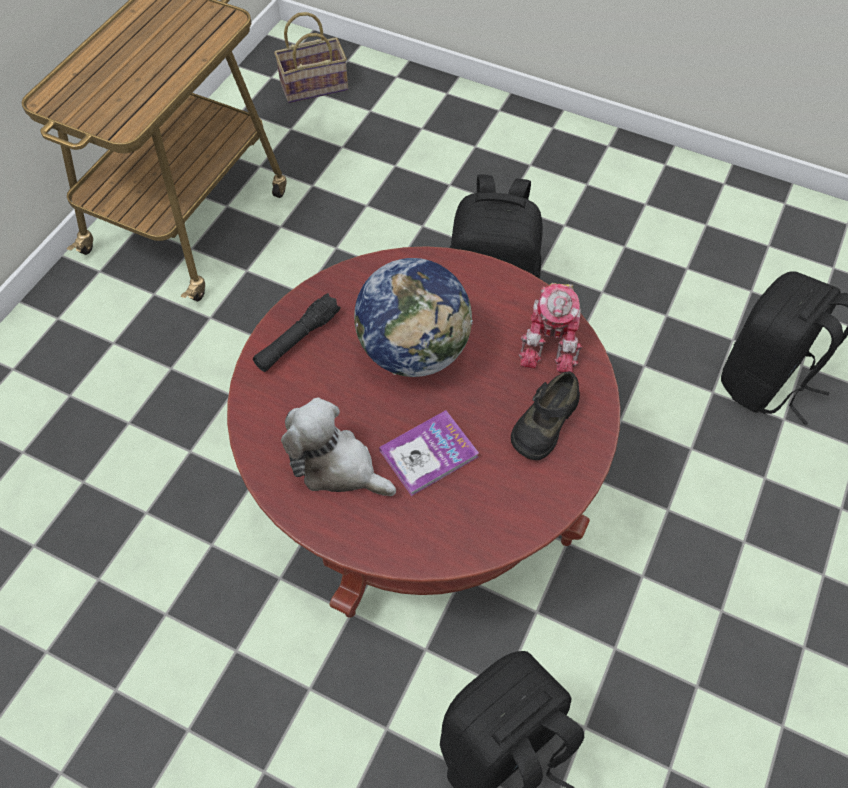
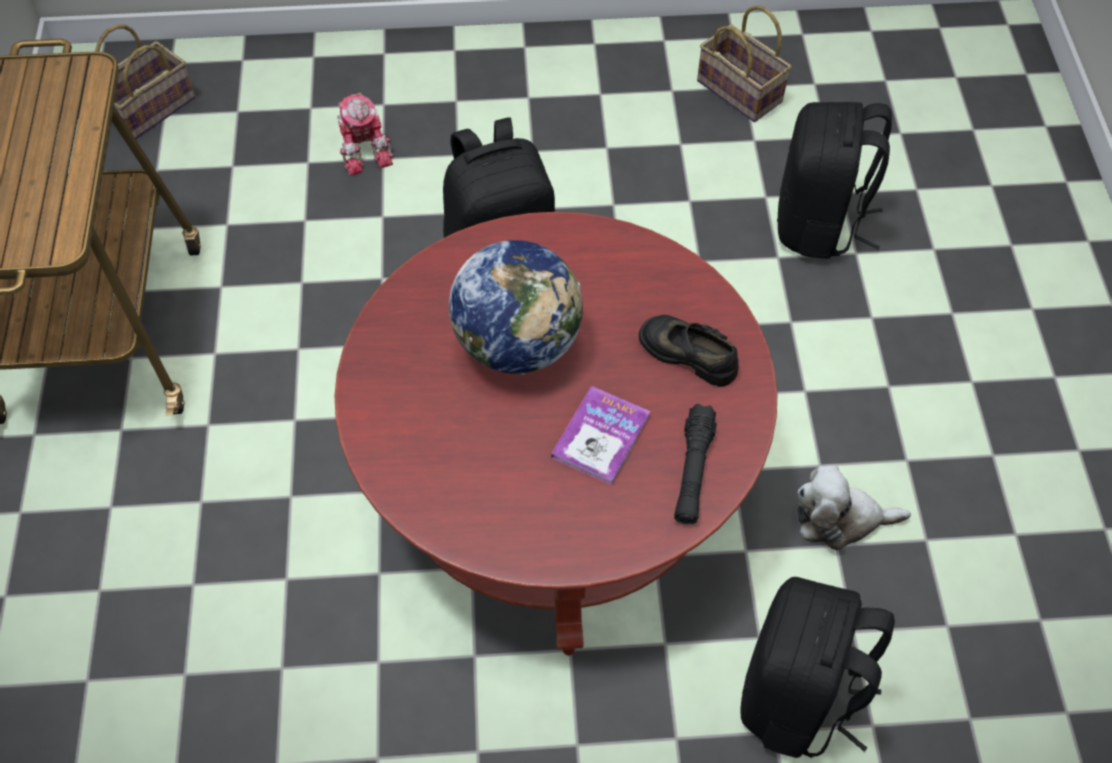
camera: 30 degrees left, 0 degrees up
(297, 340) = (390, 389): black flashlight -> black flashlight (693, 471)
(336, 466) = (519, 493): plush toy -> plush toy (840, 519)
(544, 423) = (689, 353): black shoe -> black shoe turned 120 degrees clockwise
(552, 341) = (645, 271): toy robot -> toy robot (365, 147)
(765, 249) = (742, 91): none -> basket

